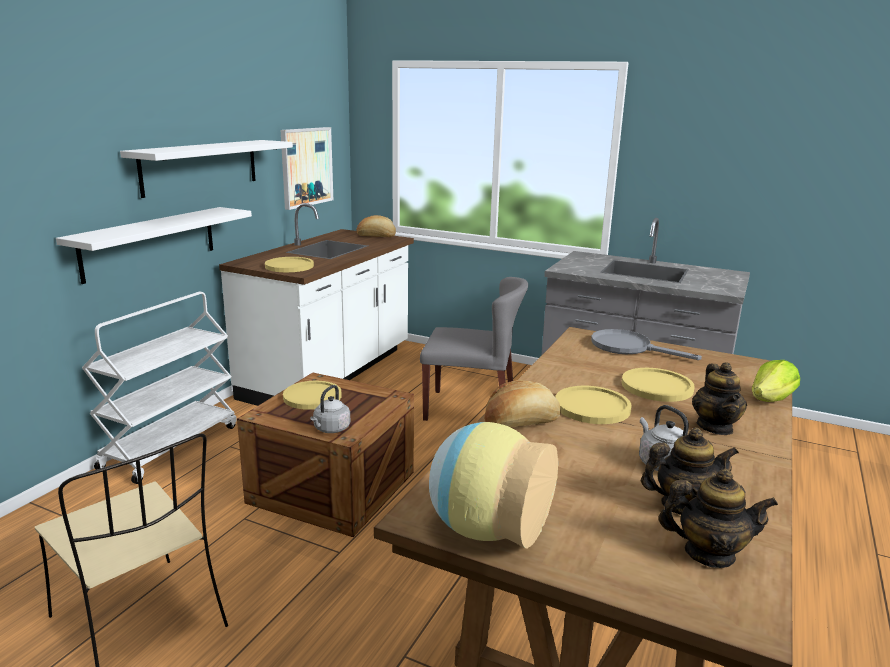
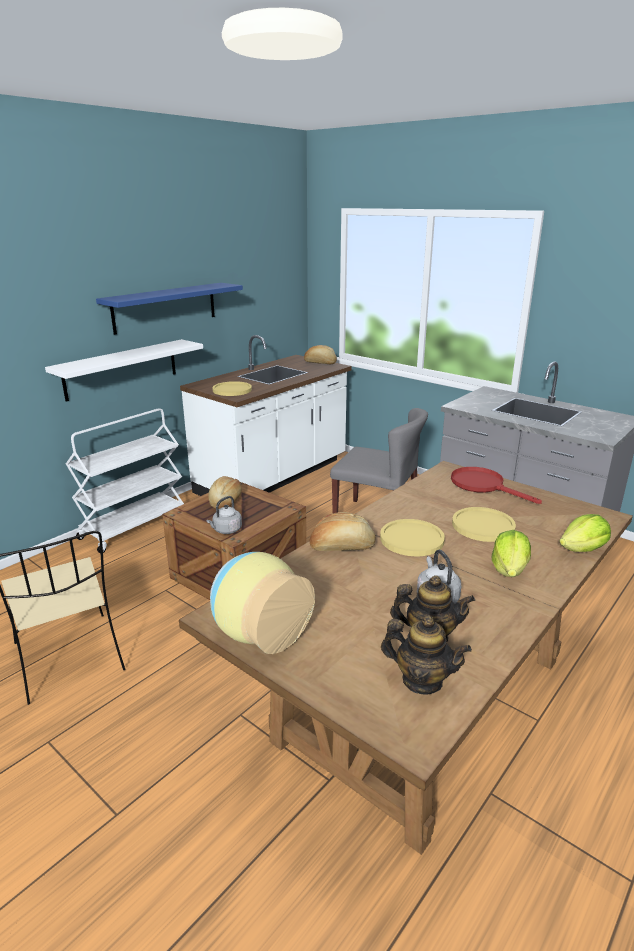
camera: 15 degrees right, 5 degrees up
(201, 166) = (165, 307): white shelf -> blue shelf
(306, 167) = (263, 303): picture -> none
(312, 396) = (225, 501): yellow plate -> bread
(629, 347) = (483, 485): grey frying pan -> red frying pan
(715, 427) = (509, 570): teapot -> lettuce

